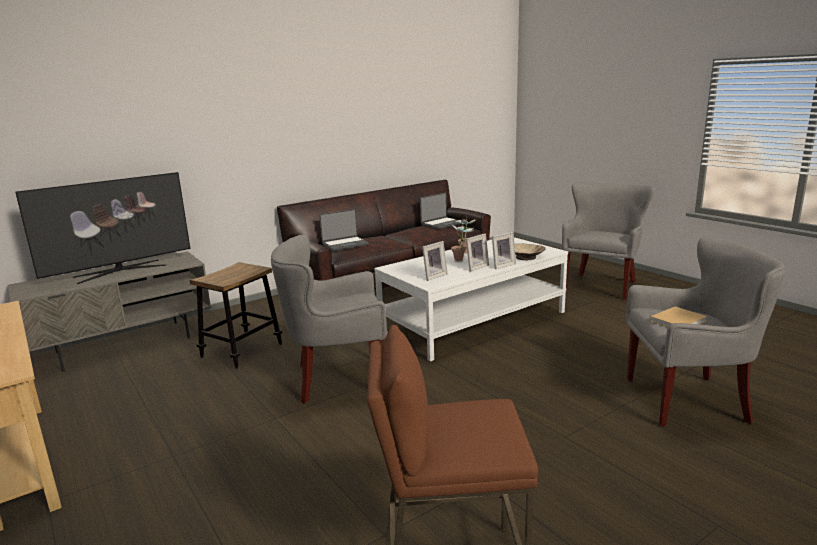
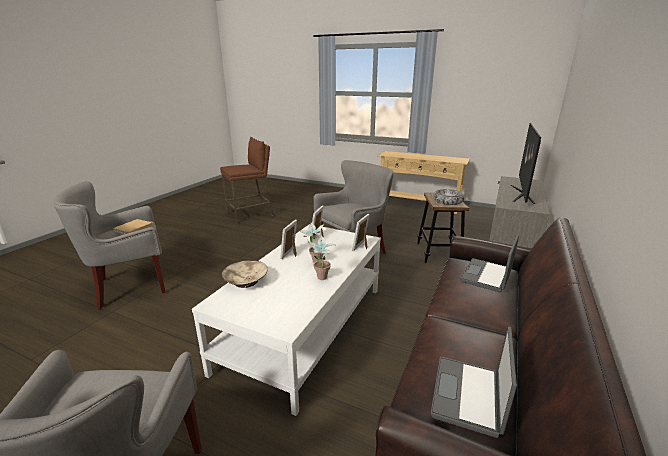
camera: 150 degrees right, 5 degrees up
(236, 271) = (447, 201): none -> bowl
(502, 265) = (267, 261): picture frame -> picture frame (362, 246)

